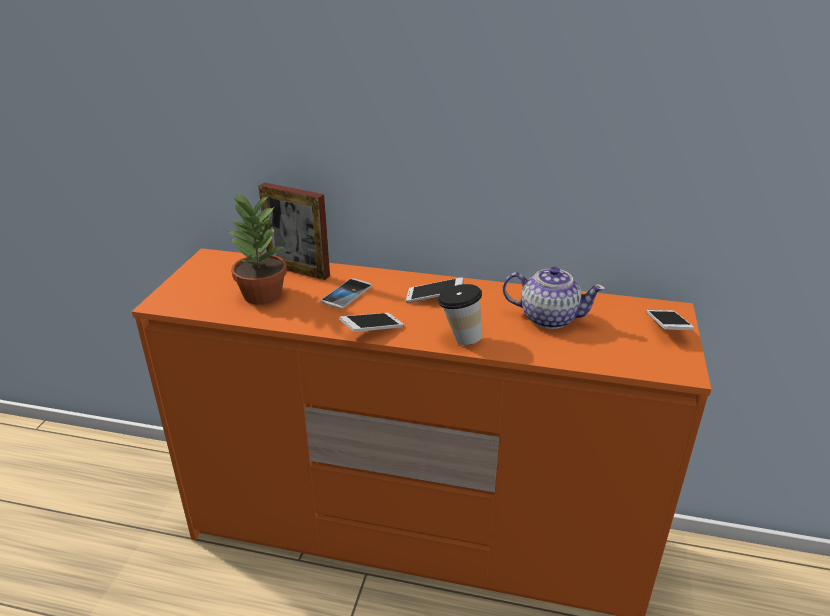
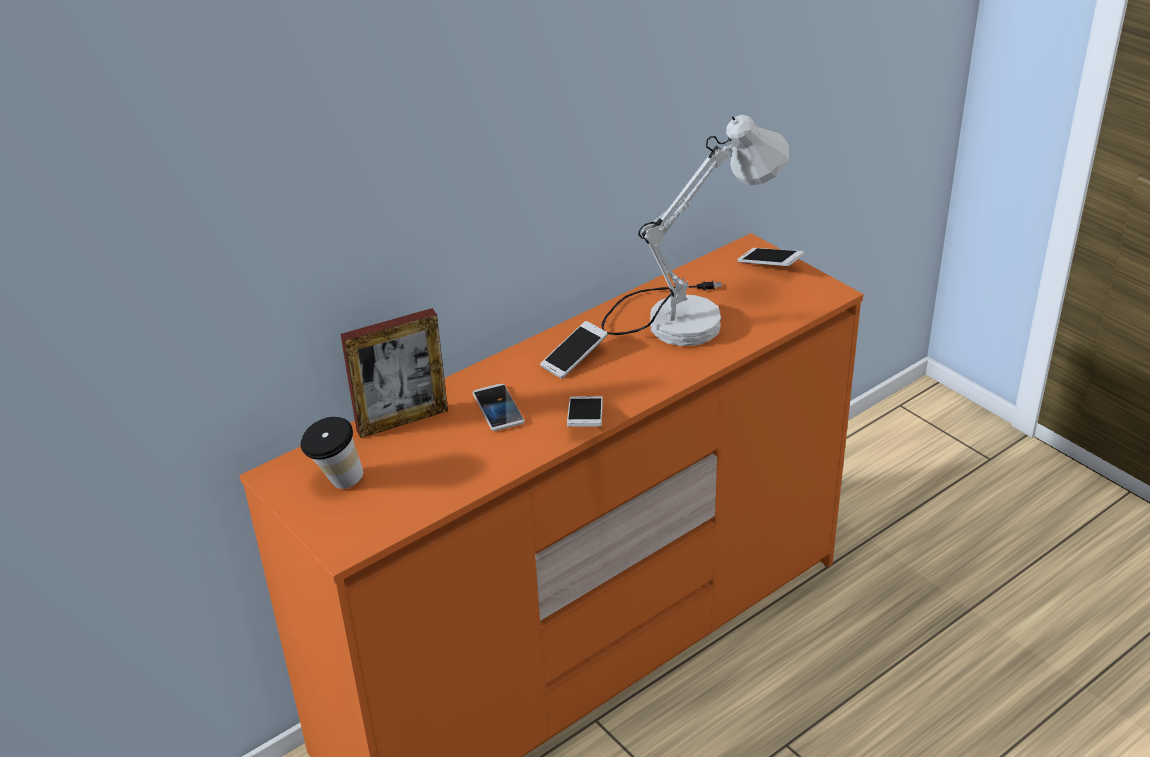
camera: 50 degrees left, 5 degrees up
(261, 294) = (423, 466): potted plant -> none
(459, 338) = (659, 376): cup -> cup (337, 483)
(548, 317) = (685, 313): teapot -> white table lamp

